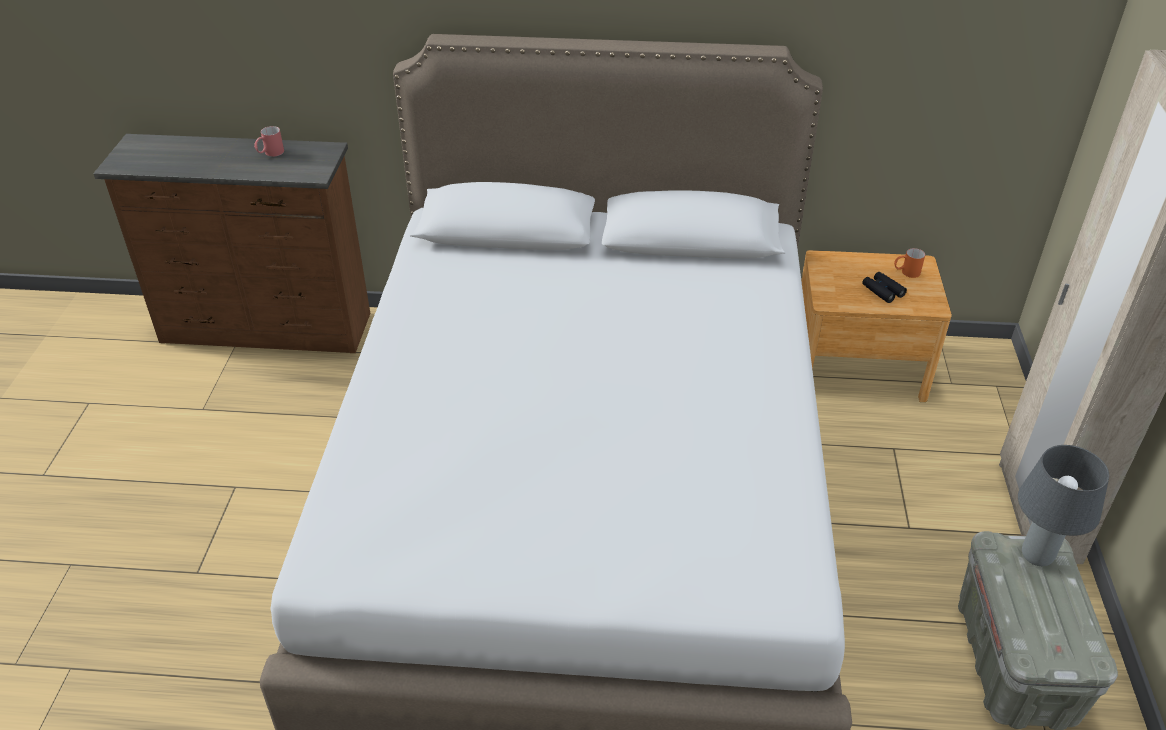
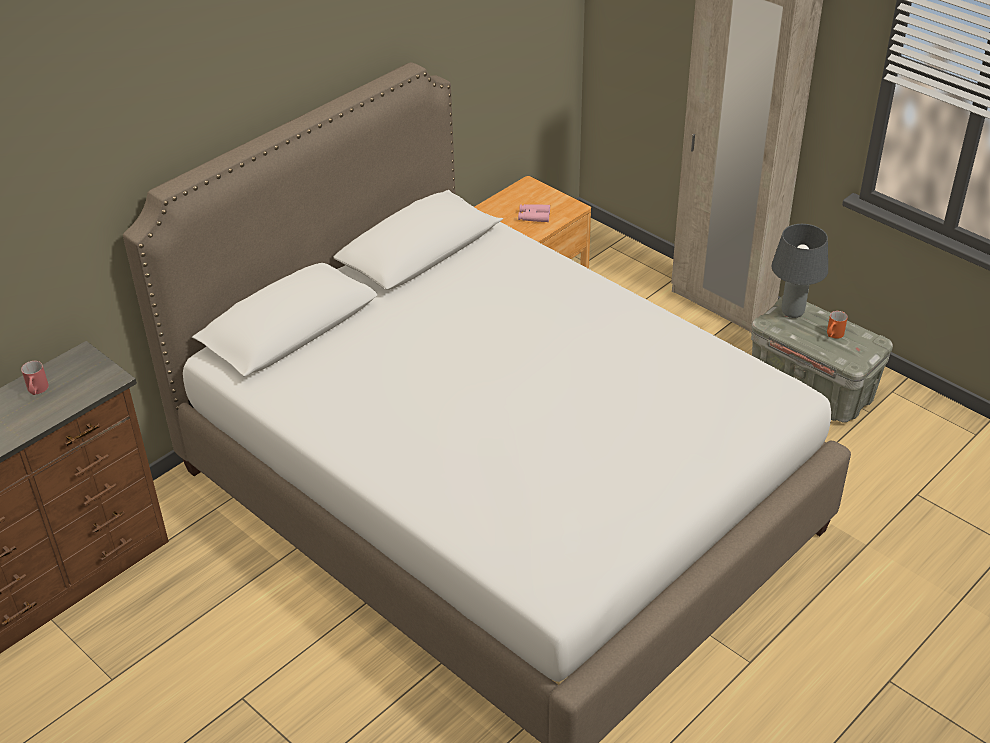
camera: 50 degrees left, 0 degrees up
(882, 291) = (534, 216): black binoculars -> pink binoculars
(906, 272) = (529, 196): orange mug -> orange mug (833, 335)

